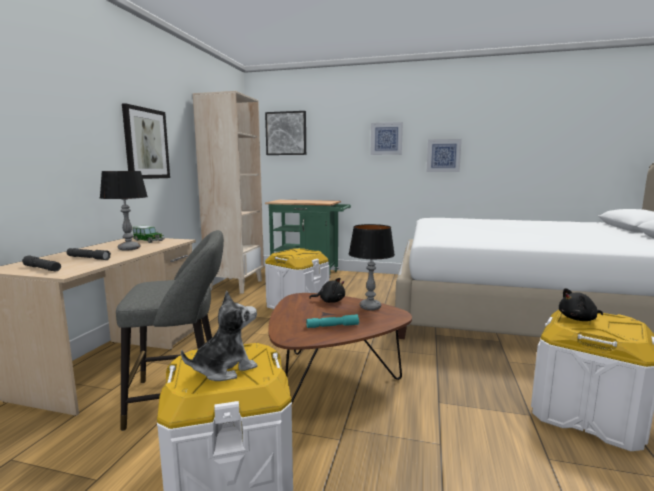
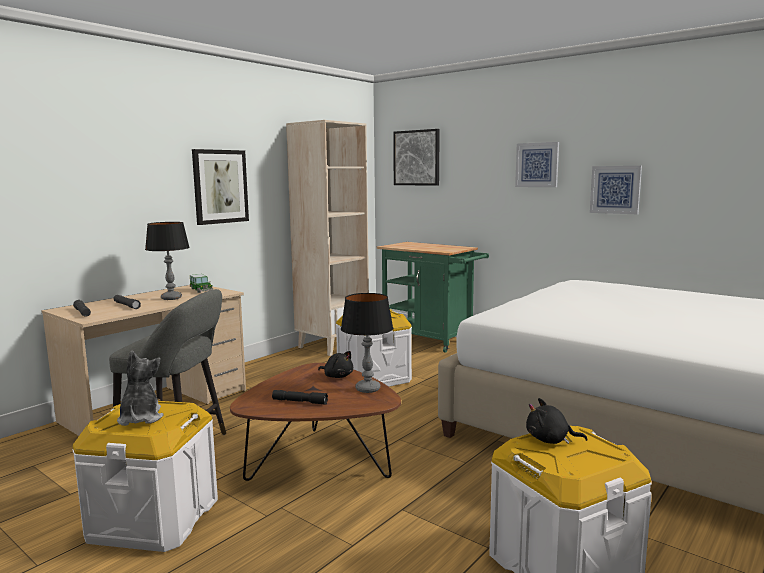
camera: 25 degrees right, 0 degrees up
(224, 368) = (140, 418): plush toy -> plush toy turned 90 degrees counterclockwise
(332, 326) = (300, 402): turquoise flashlight -> black flashlight

